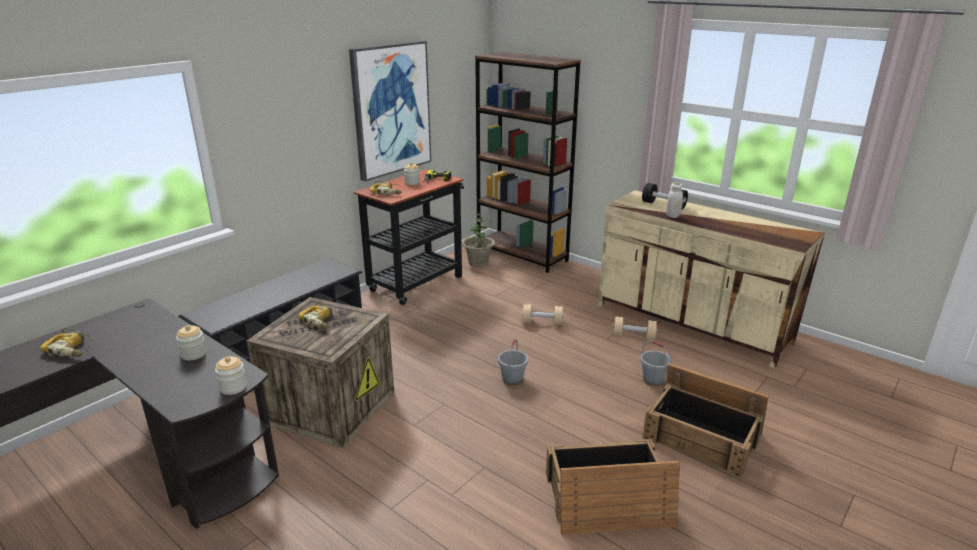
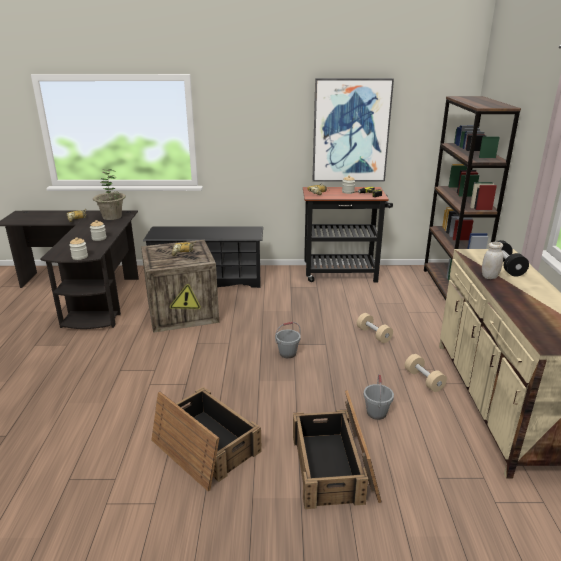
camera: 50 degrees right, 0 degrees up
(478, 262) = (407, 279): potted plant -> potted plant (112, 217)

